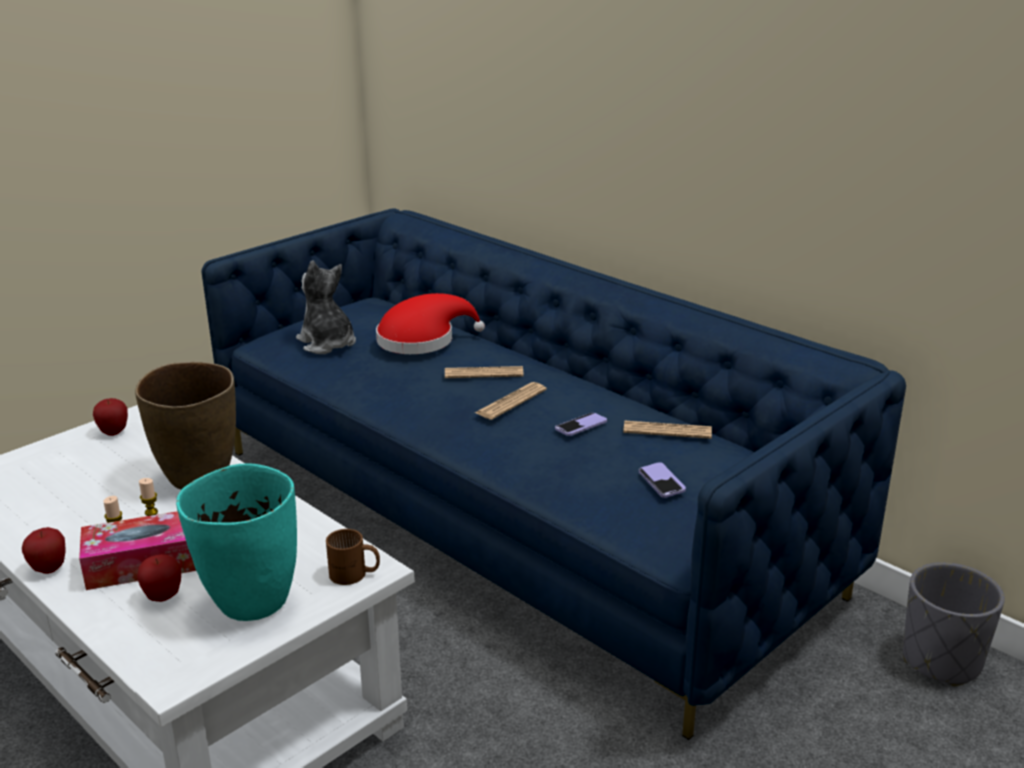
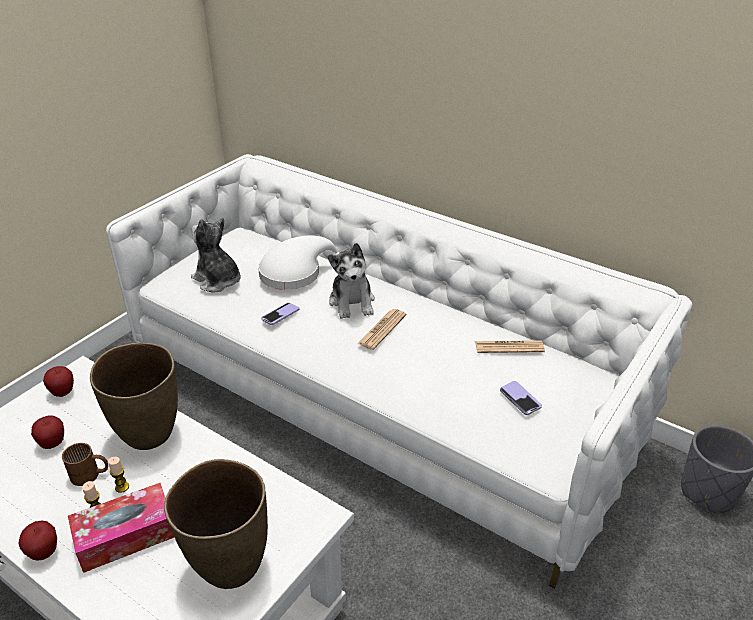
camera: 10 degrees left, 10 degrees up
(163, 597) = (153, 571): apple -> apple (53, 444)
(250, 601) = (229, 565): turquoise vase -> brown vase
(354, 575) = (307, 524): brown mug -> brown mug (90, 475)
(422, 340) = (294, 273): red hat -> white hat
(484, 373) = (352, 302): newspaper -> plush toy
(513, 519) = (377, 401): blue sofa -> white sofa
(581, 426) = (443, 349): phone -> phone (280, 315)

